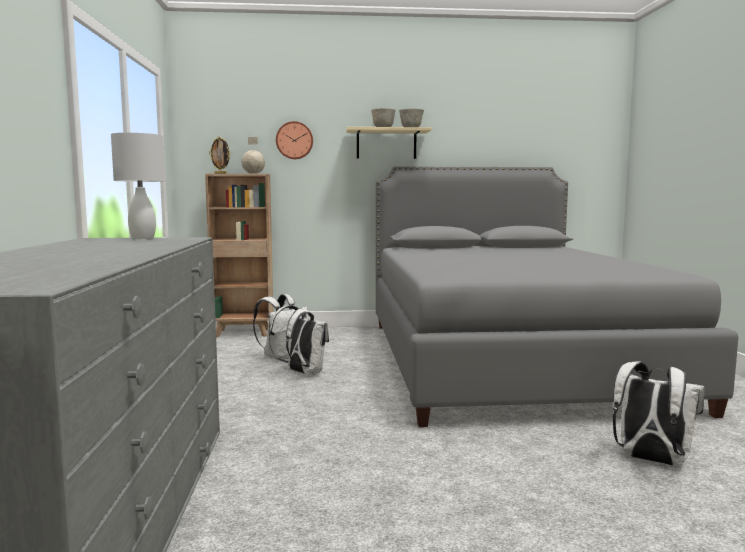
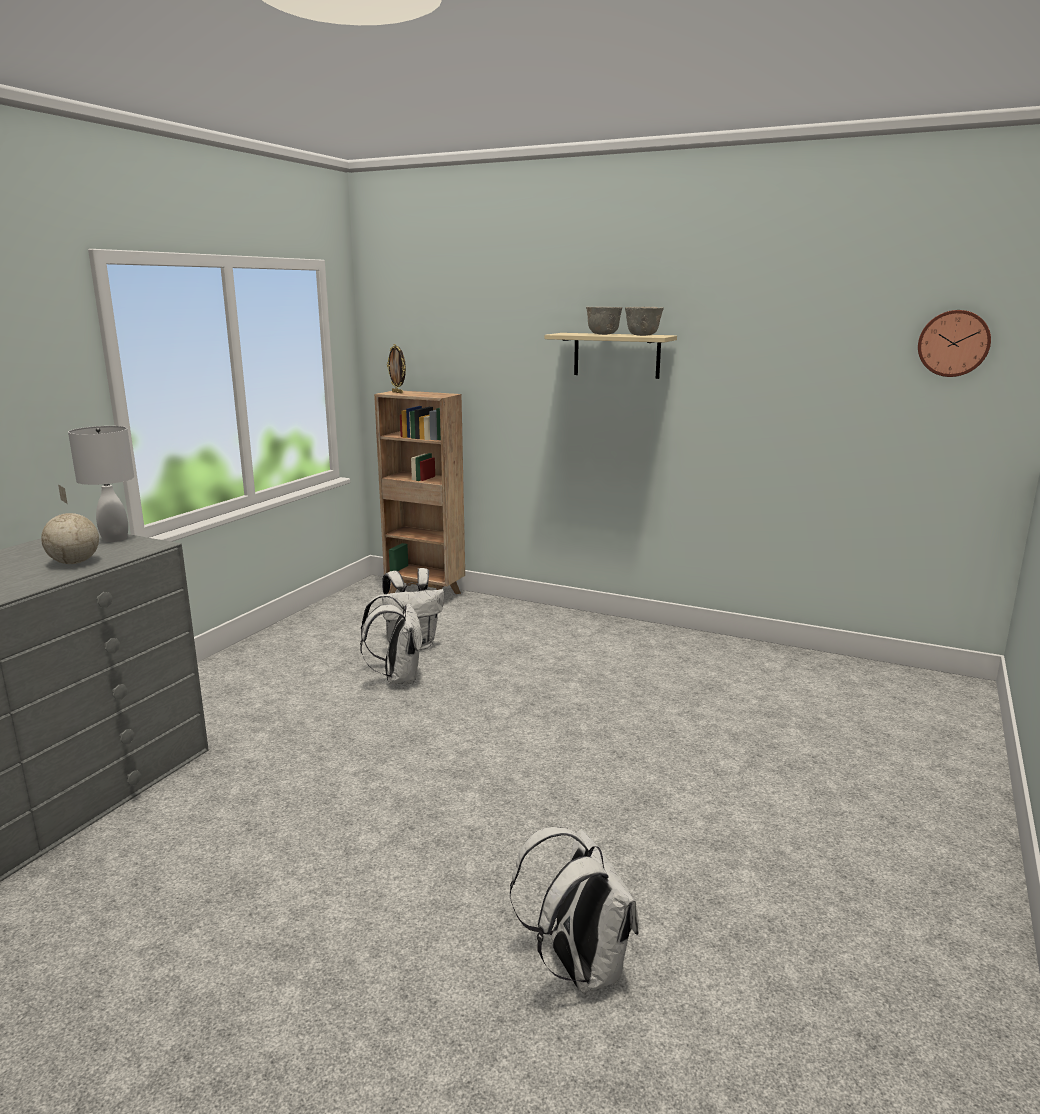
camera: 30 degrees right, 10 degrees up
(253, 174) = (435, 394): globe -> globe (75, 562)
(294, 140) = (494, 346): wall clock -> wall clock (953, 343)
(506, 360) = (671, 723): grey bed -> none

